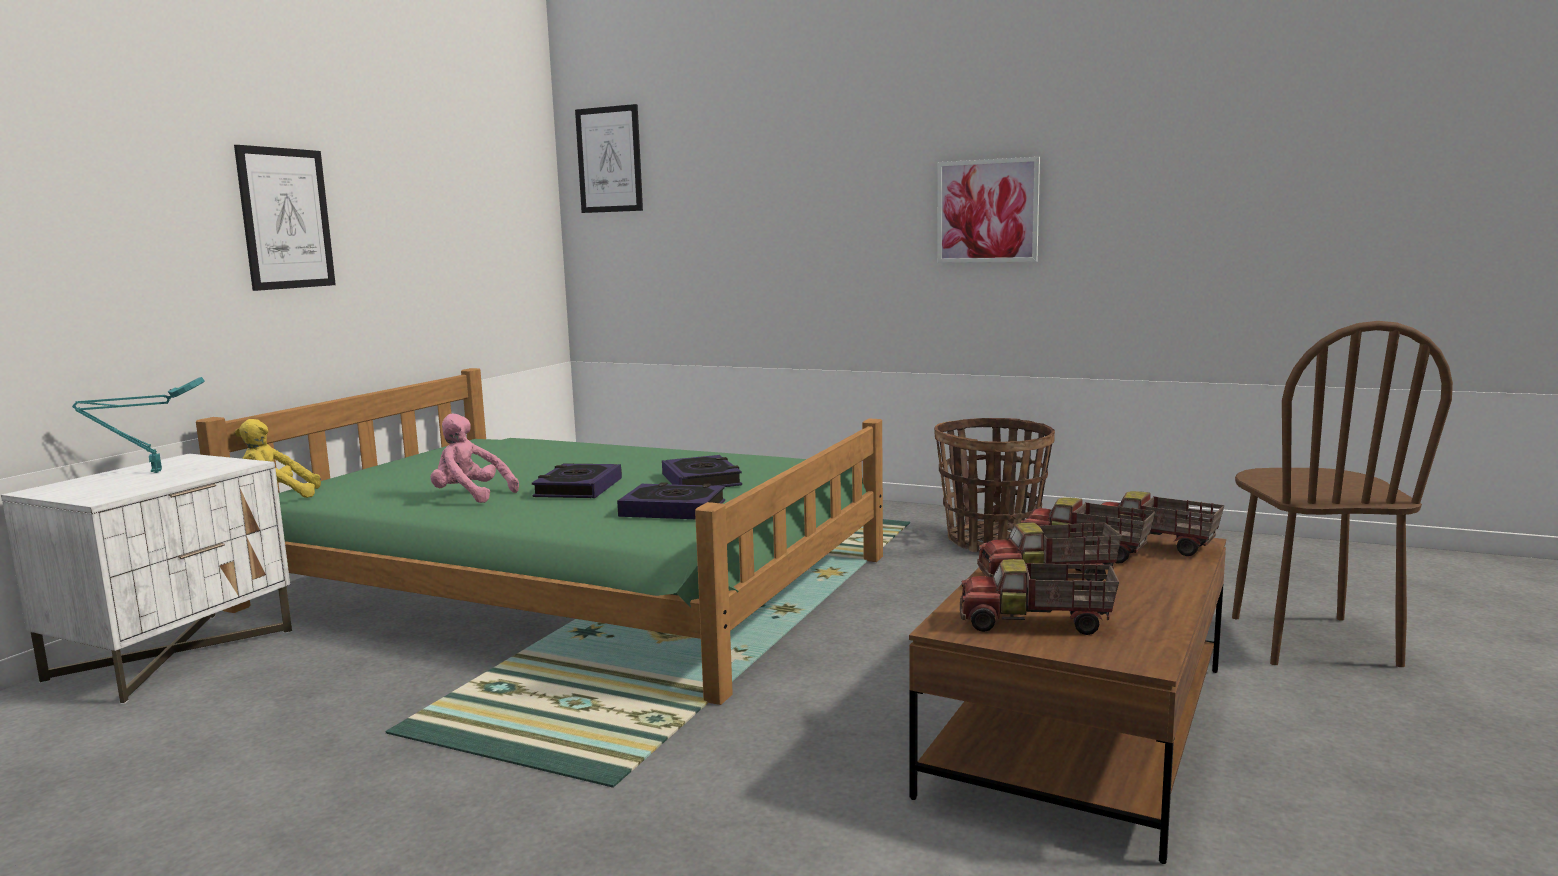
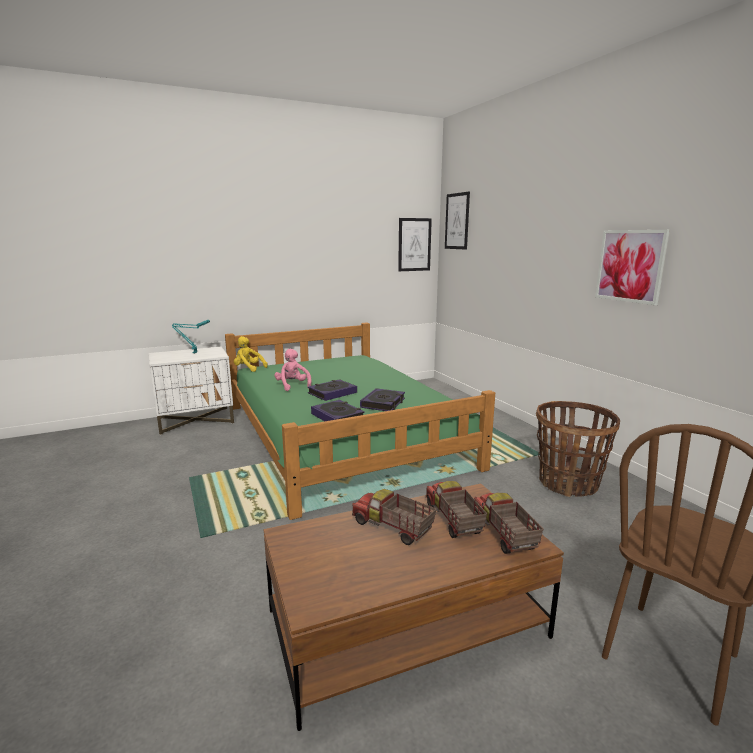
camera: 40 degrees right, 5 degrees up
(286, 218) = (275, 253): picture -> picture (414, 244)
(1036, 624) = (320, 554): toy truck -> none

